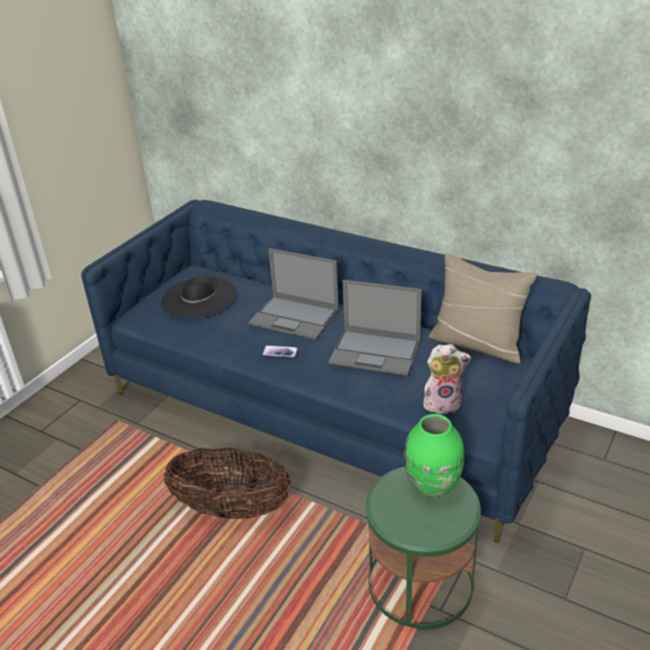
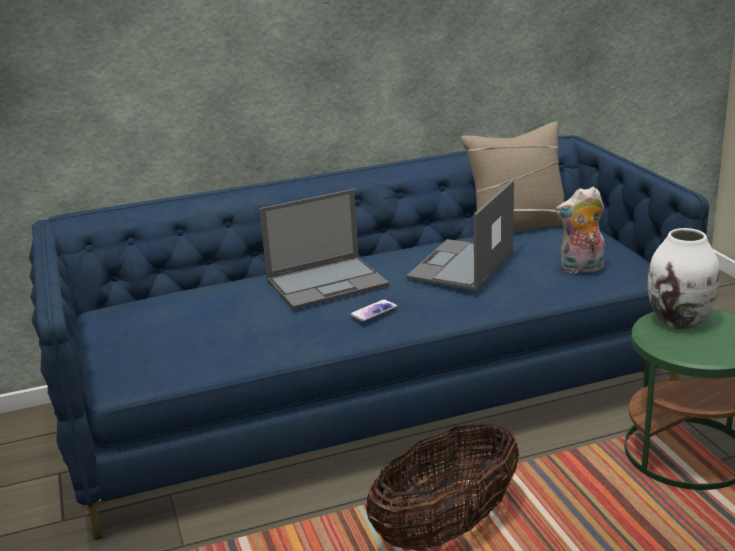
camera: 50 degrees left, 10 degrees down
(199, 297) = (178, 321): black hat -> none
(376, 351) = (461, 265): laptop -> laptop turned 150 degrees clockwise
(433, 486) = (679, 321): green vase -> white vase
(443, 403) = (581, 269): plush toy -> plush toy turned 135 degrees counterclockwise

